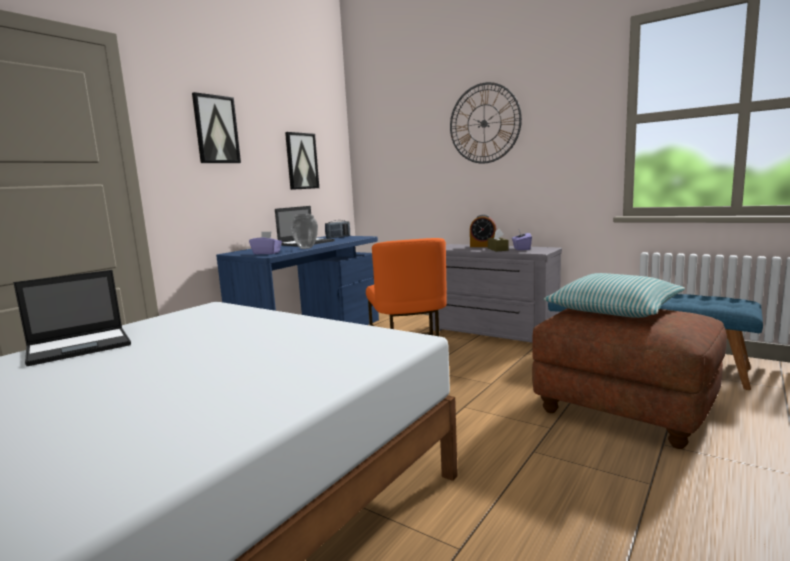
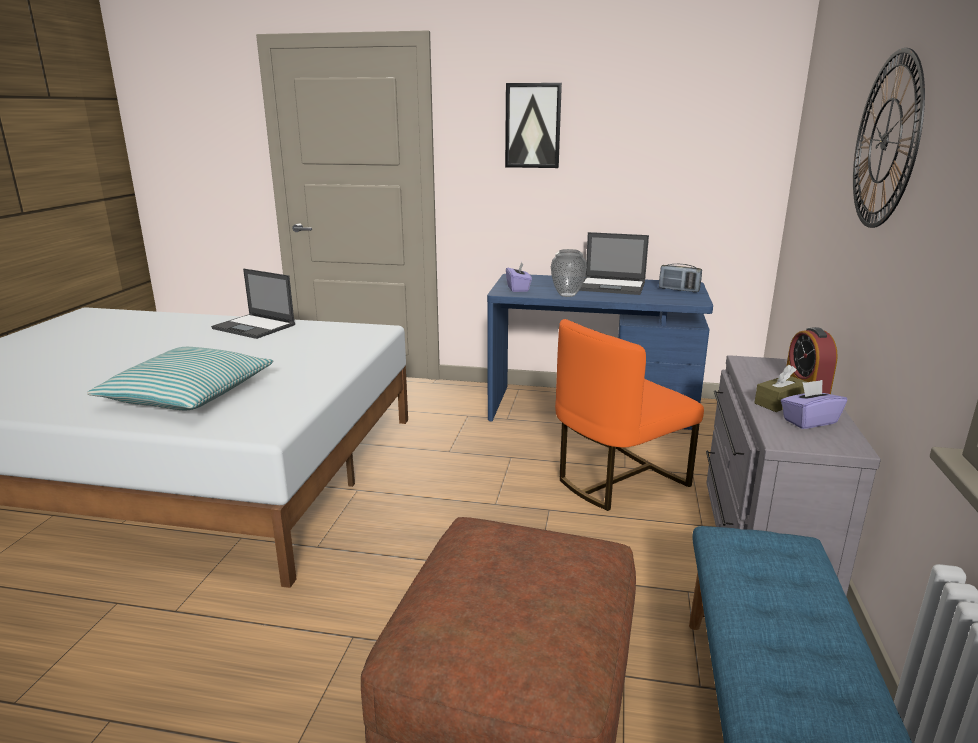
camera: 65 degrees right, 10 degrees up
(301, 161) = (672, 166): picture -> none
(614, 309) = (536, 572): pillow -> pillow (188, 394)

